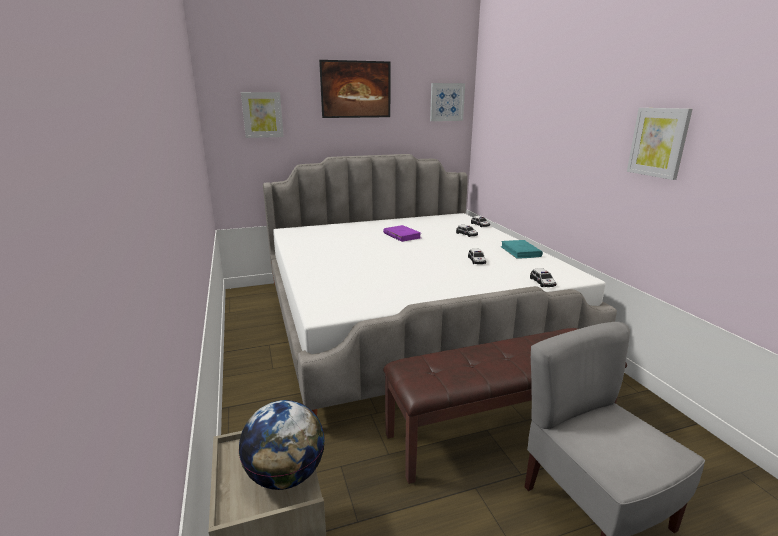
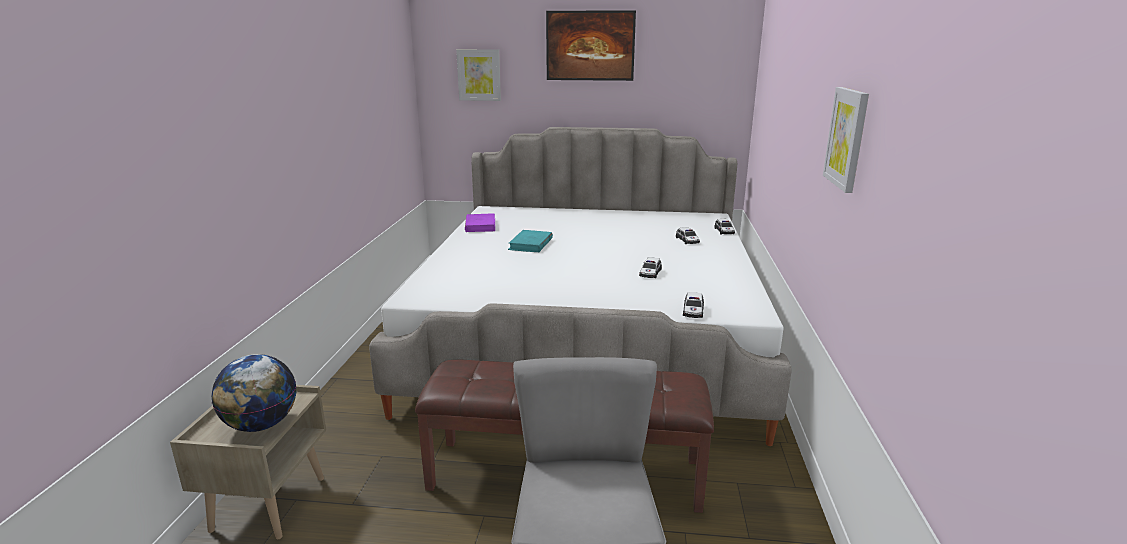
camera: 25 degrees right, 0 degrees up
(402, 235) = (604, 231): purple book -> purple book (480, 225)
(447, 102) = (716, 62): picture -> none
(520, 251) = (725, 271): turquoise book -> turquoise book (530, 244)

